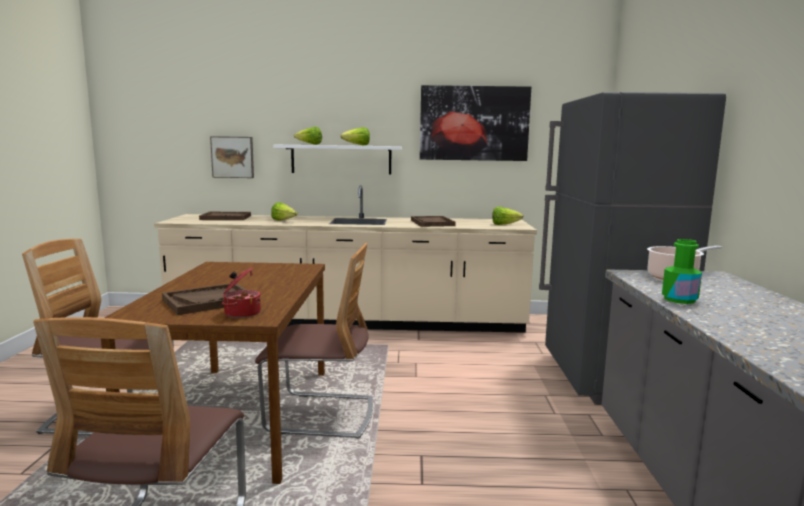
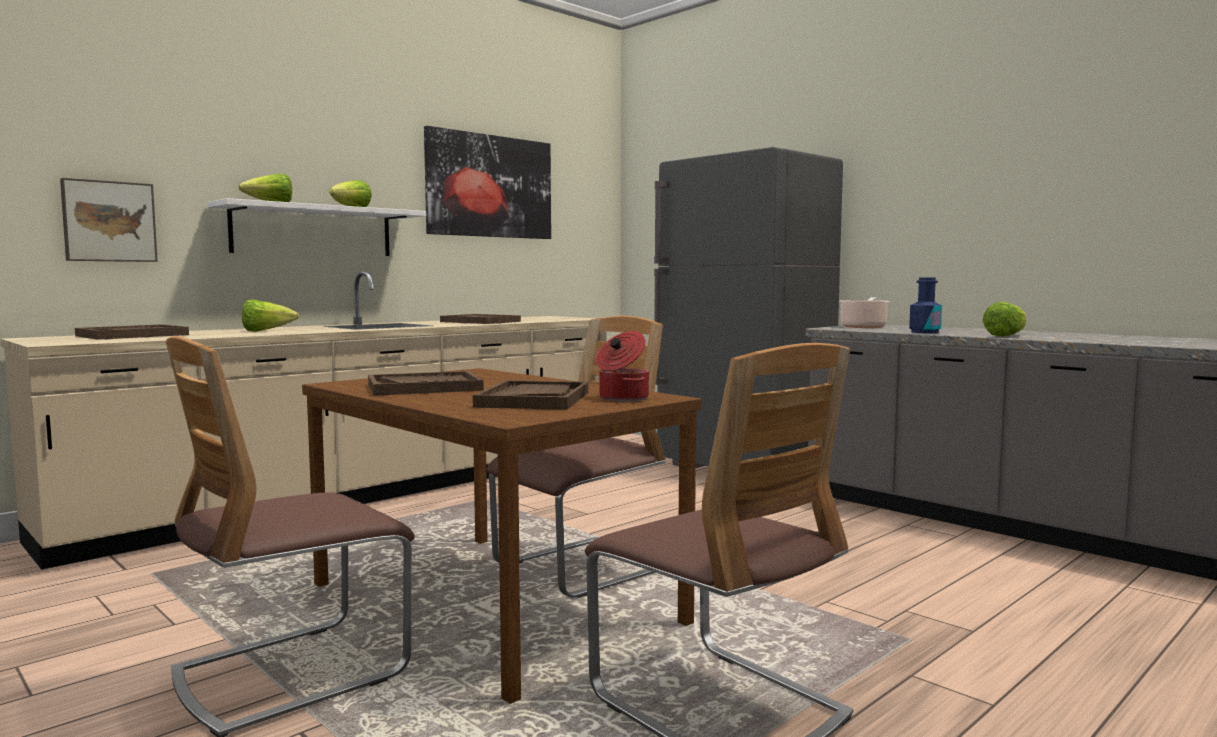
camera: 45 degrees left, 5 degrees down
(224, 276) = (424, 387): none -> brown tray
(504, 225) = (562, 318): lettuce -> lettuce (1006, 336)
(679, 299) = (925, 332): green bottle -> blue bottle

